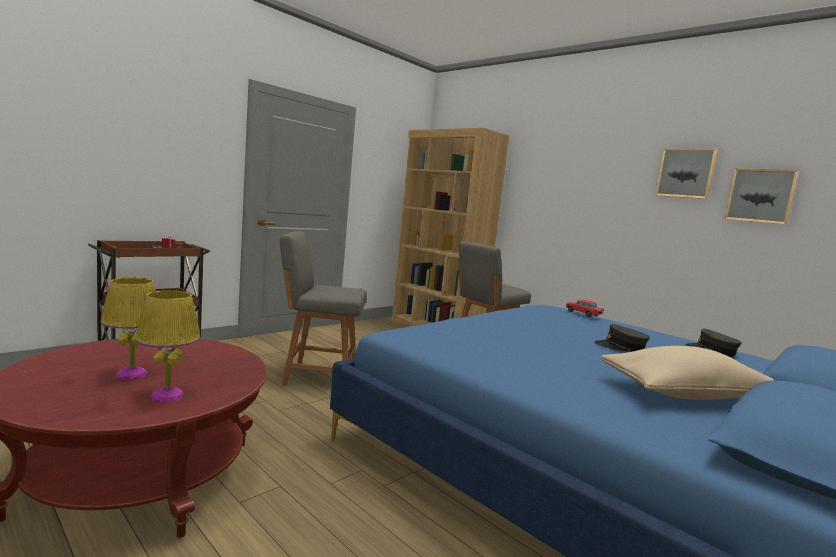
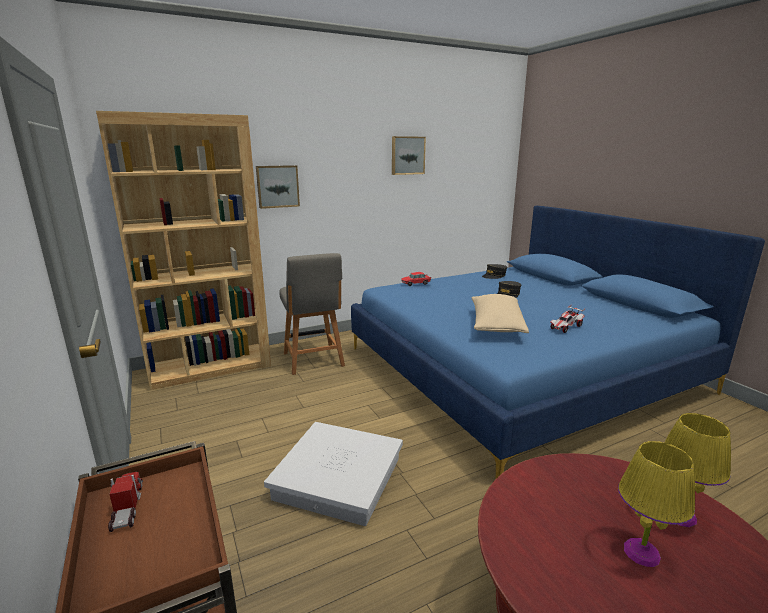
camera: 70 degrees left, 10 degrees up
(318, 376) = (337, 478): grey chair -> white storage box
(534, 365) = (566, 327): none -> toy car
(684, 394) = (586, 304): beige pillow -> beige pillow (496, 325)
(760, 196) = (448, 168): picture -> picture (277, 186)

